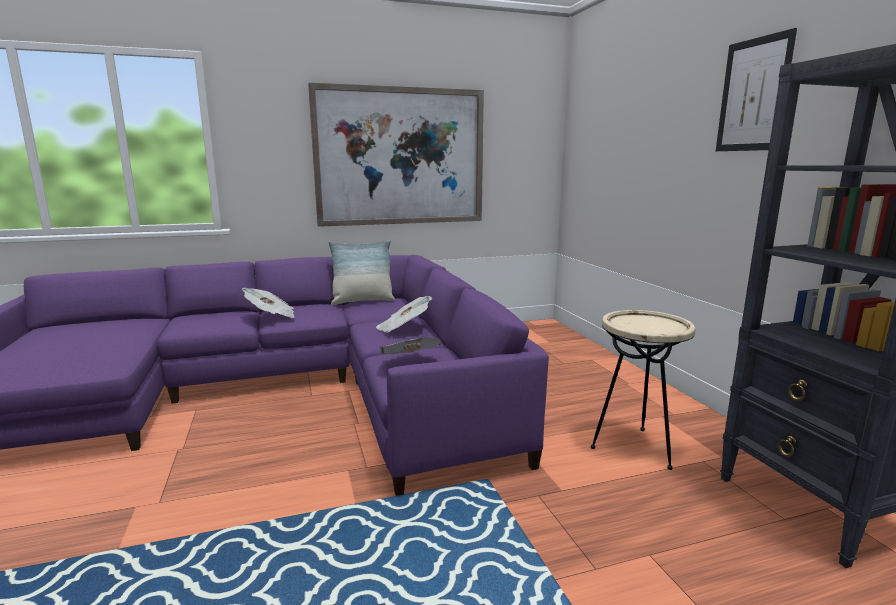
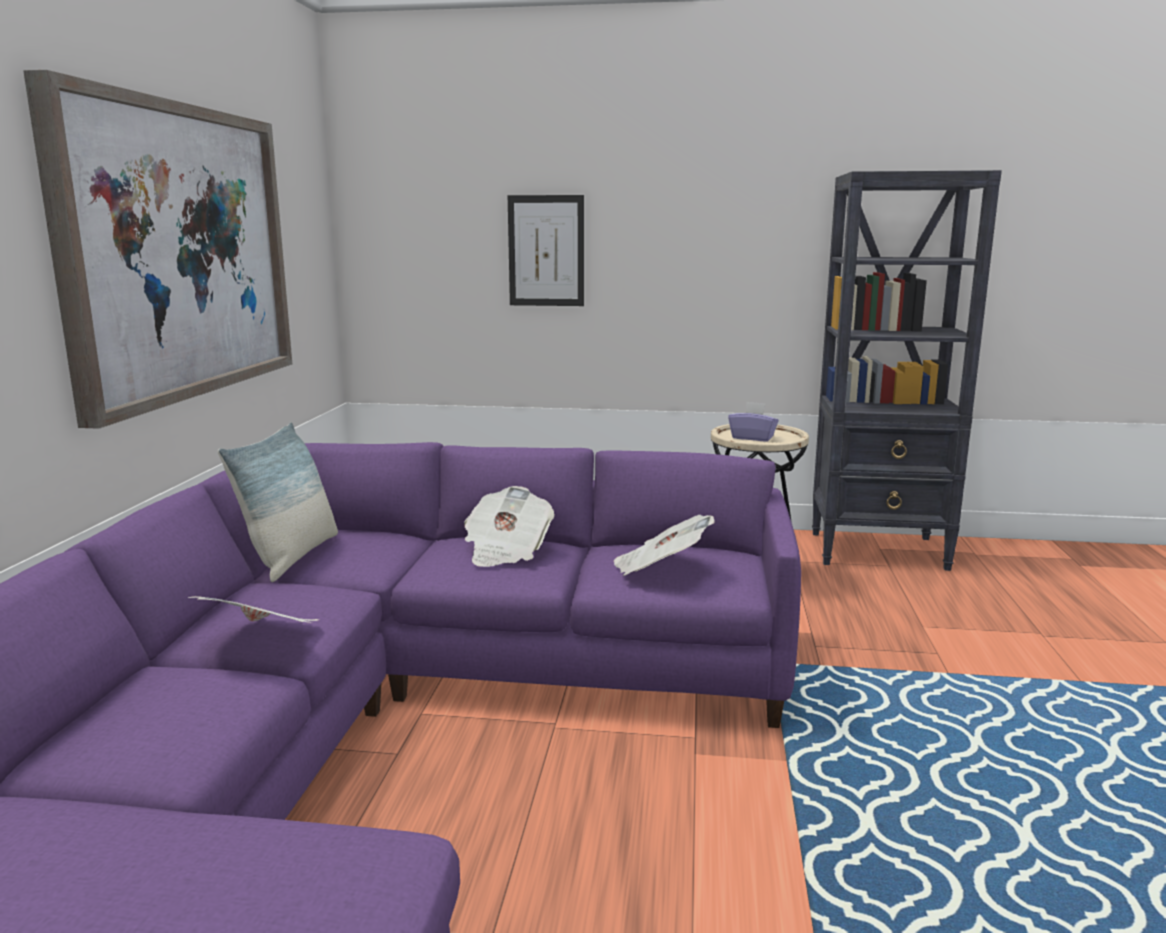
camera: 65 degrees left, 0 degrees up
(636, 323) = (752, 438): none -> purple tissue box
(753, 95) = (709, 183): picture -> picture (546, 251)

